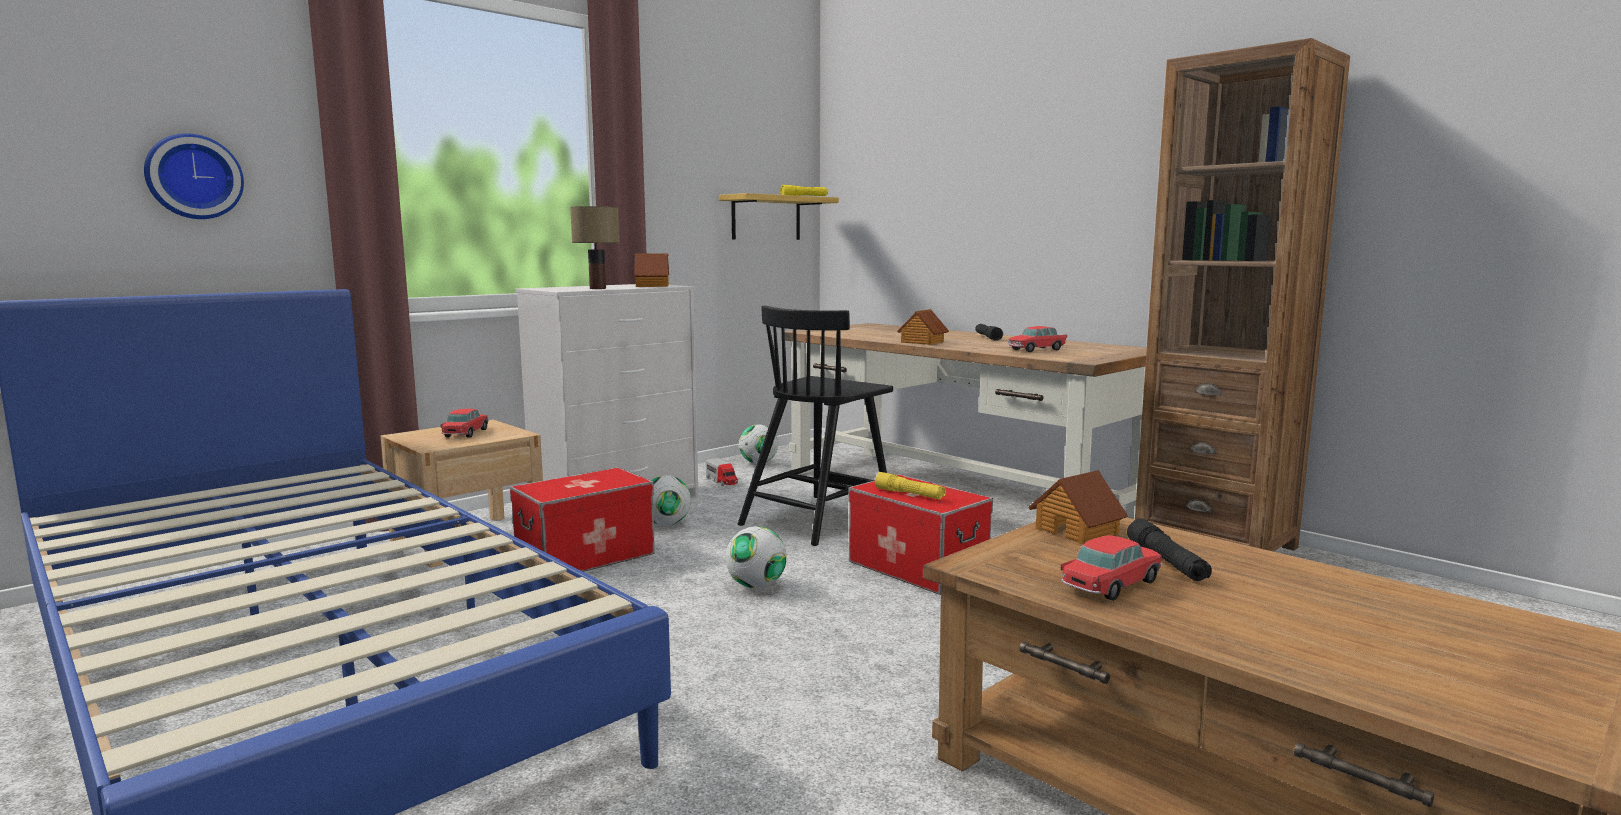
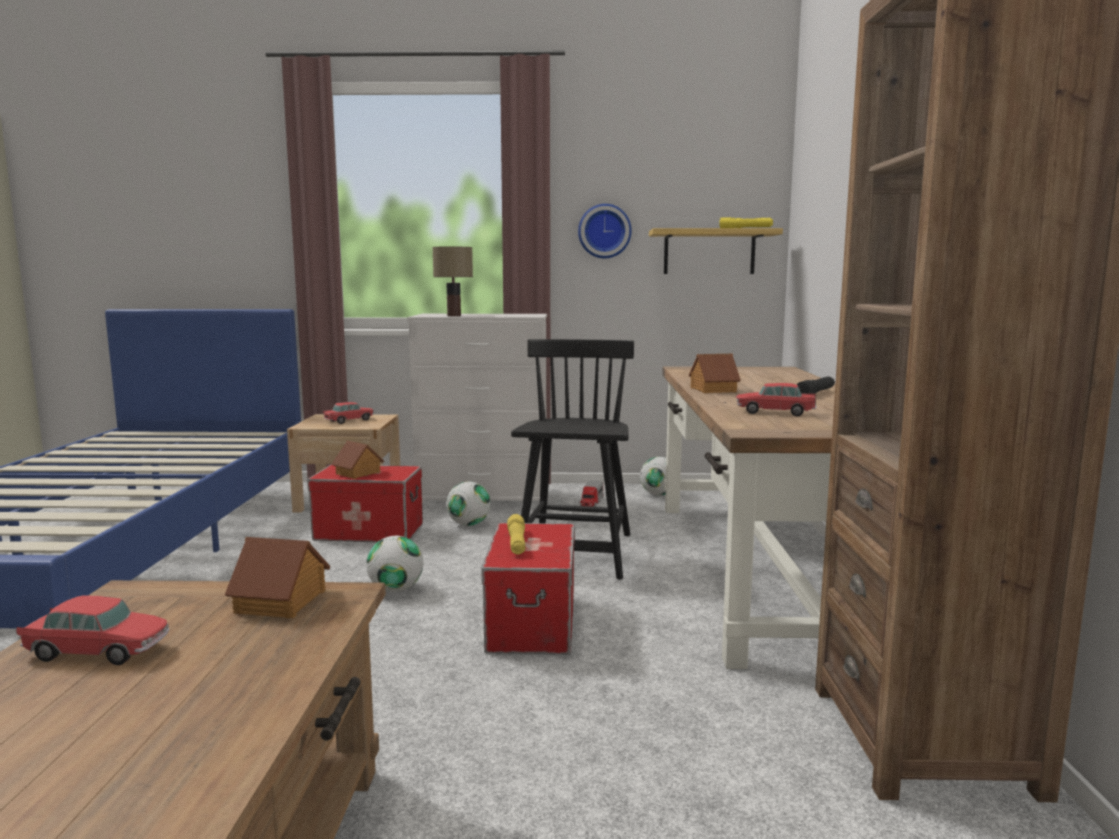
camera: 45 degrees right, 0 degrees up
(193, 177) = (228, 235): wall clock -> wall clock (604, 231)
(653, 286) = (515, 315): toy house -> toy house (358, 473)
(818, 518) = (576, 554): black chair -> black chair turned 105 degrees clockwise
(1167, 562) = (201, 657): black flashlight -> none

